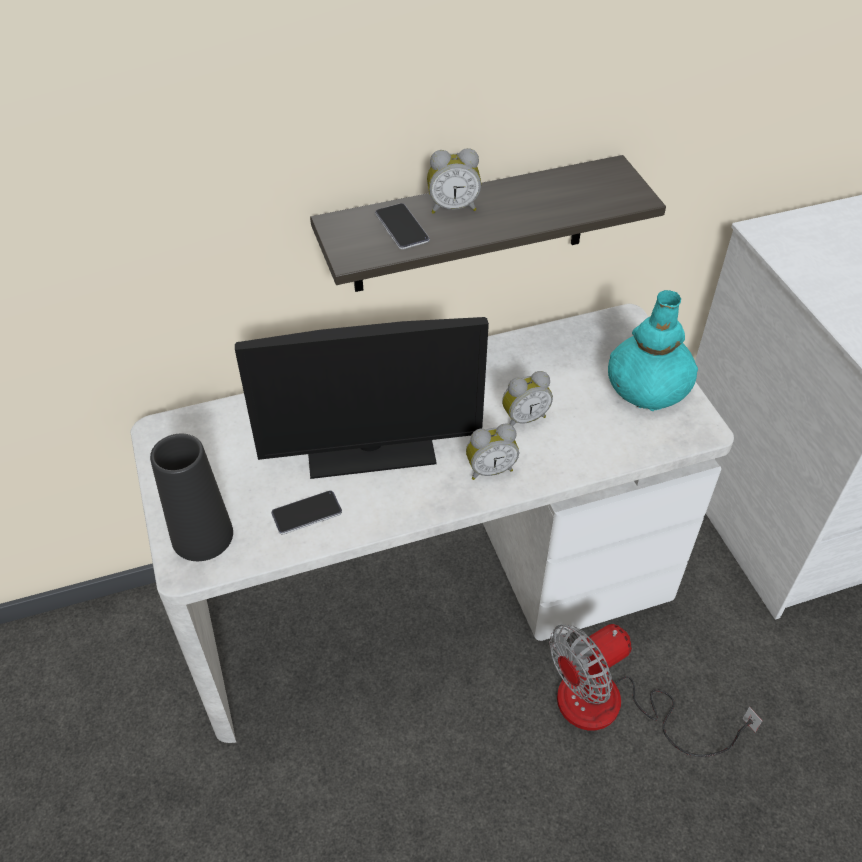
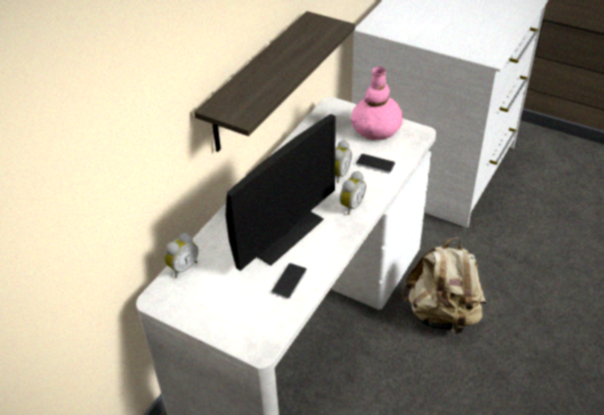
camera: 40 degrees left, 5 degrees down
(202, 535) = (249, 328): black vase -> none
(401, 227) = (249, 92): phone -> phone (375, 164)
(453, 207) = (261, 71): alarm clock -> alarm clock (182, 267)
(613, 708) = (442, 314): fan -> beige backpack
(647, 387) = (376, 129): turquoise vase -> pink vase

